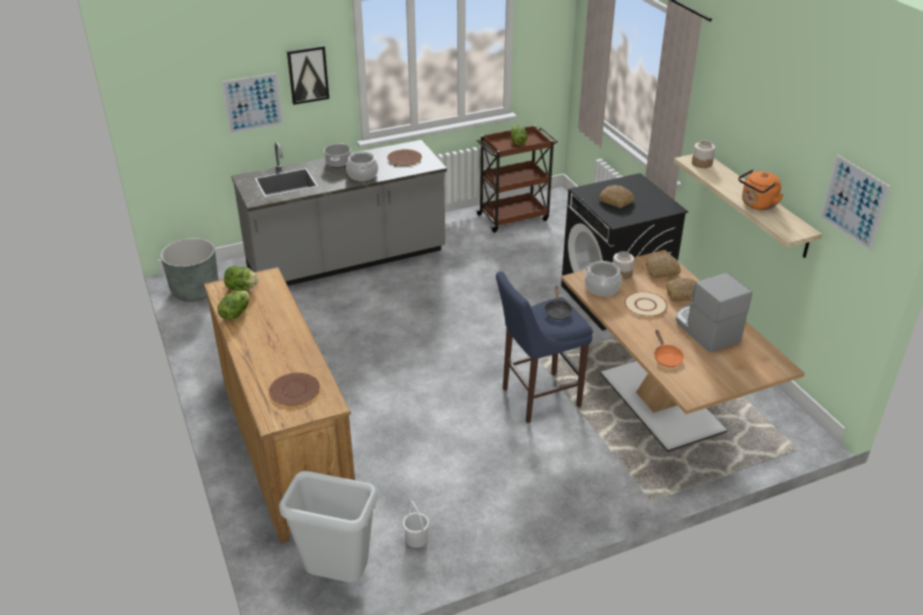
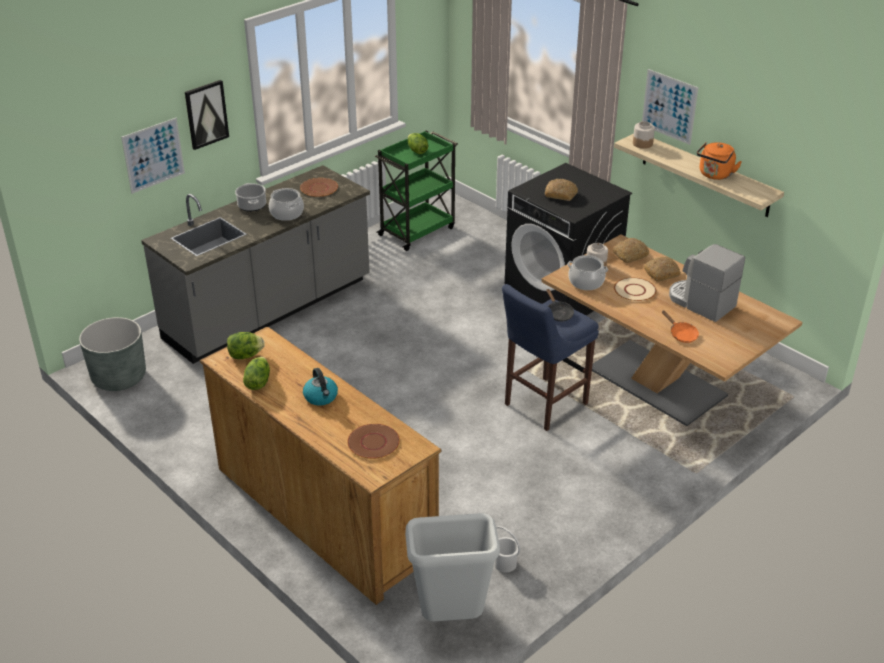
camera: 20 degrees left, 0 degrees up
(278, 339) = (321, 397): none -> kettle
(514, 217) = (417, 231): brown cart -> green cart
(854, 202) = (816, 158): picture -> picture (669, 106)

